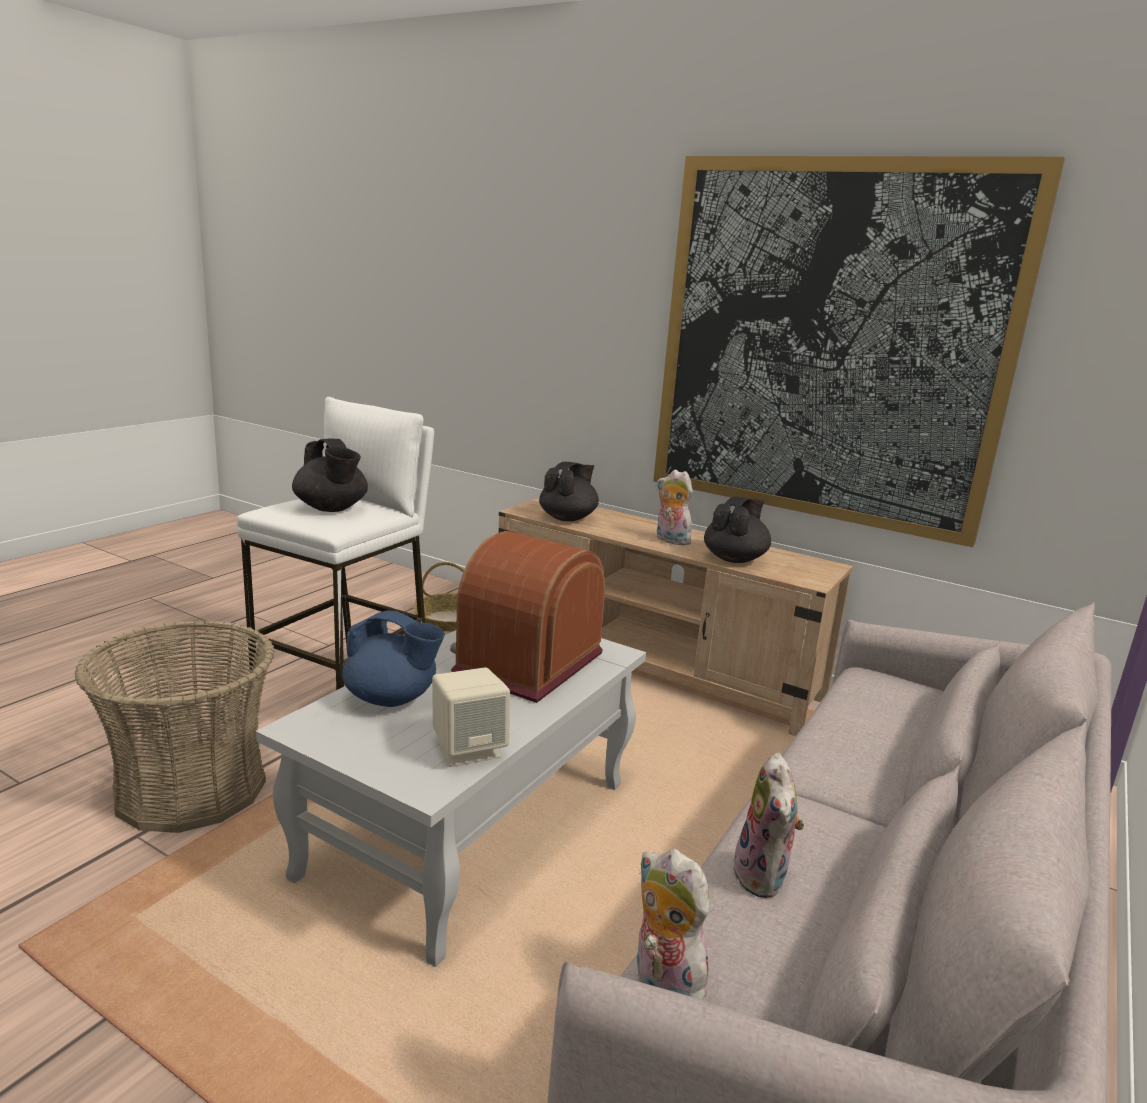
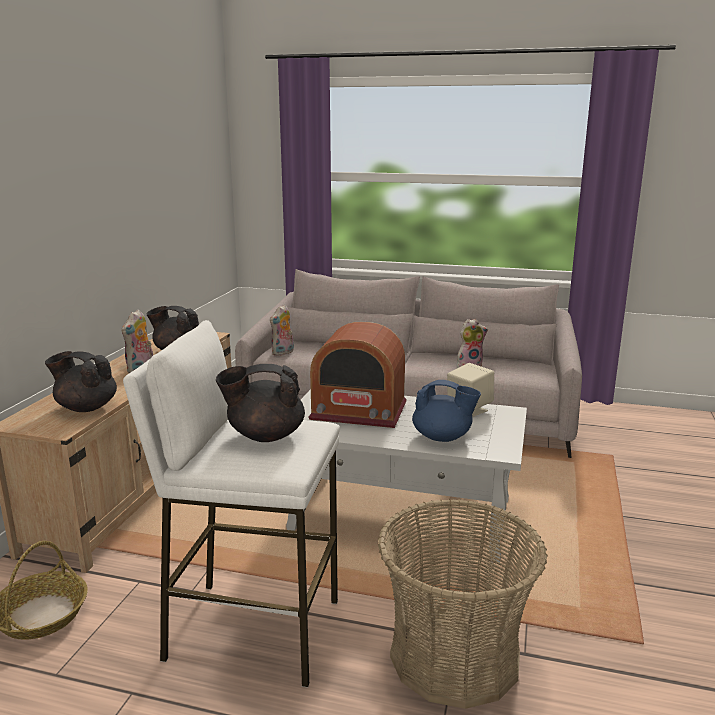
camera: 105 degrees left, 0 degrees up
(331, 509) = (265, 436): black teapot -> black teapot turned 135 degrees counterclockwise
(391, 699) = (443, 437): blue teapot -> blue teapot turned 105 degrees clockwise
(662, 987) = (540, 379): plush toy -> plush toy (283, 353)
(829, 344) = (127, 188): picture -> none

